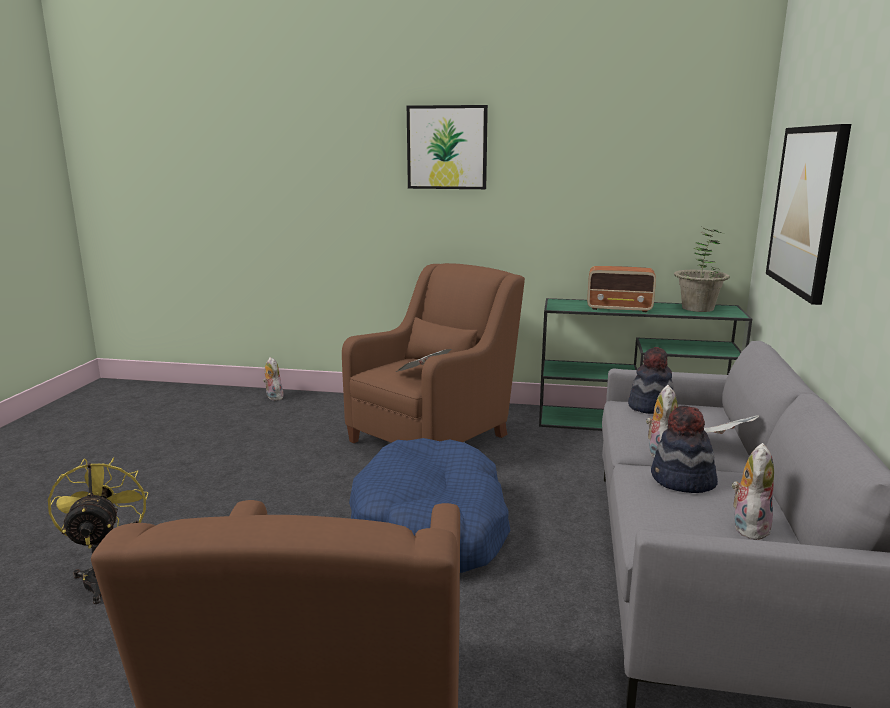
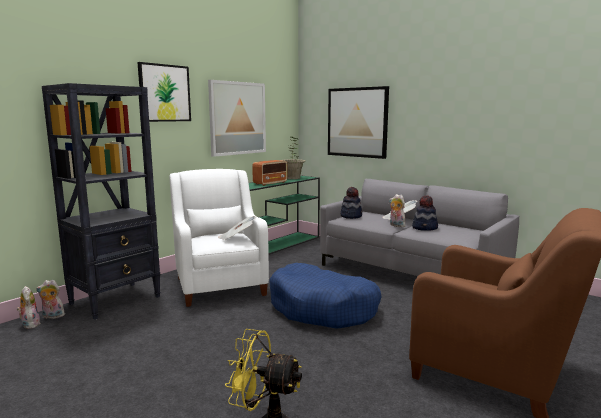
camera: 60 degrees left, 5 degrees down
(333, 405) = (116, 300): none -> black bookcase
(434, 435) = (219, 284): brown armchair -> white armchair
(587, 186) = (237, 118): none -> picture
(748, 526) = (464, 230): plush toy -> plush toy (29, 324)

